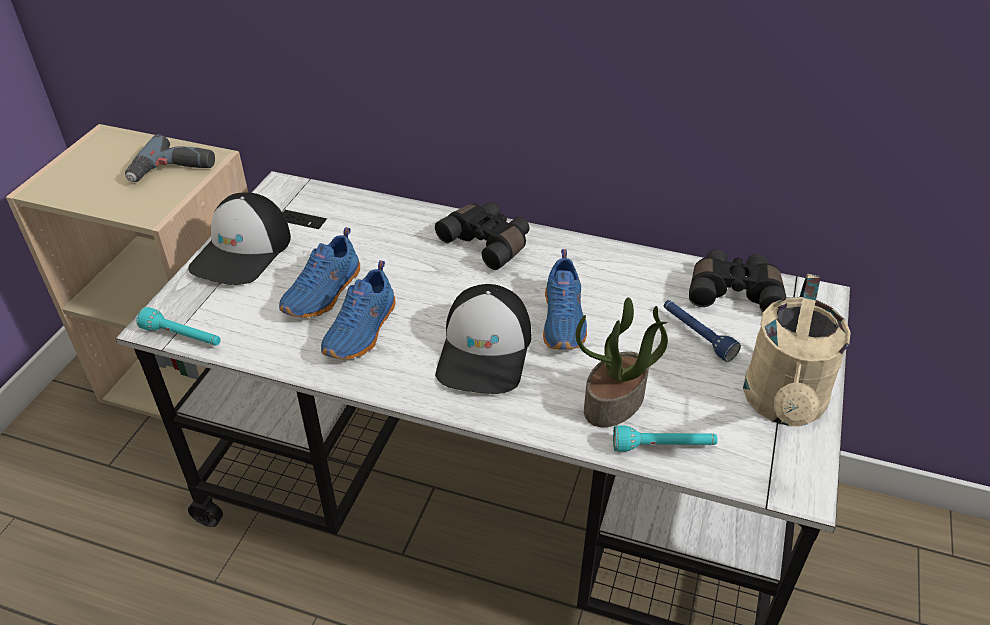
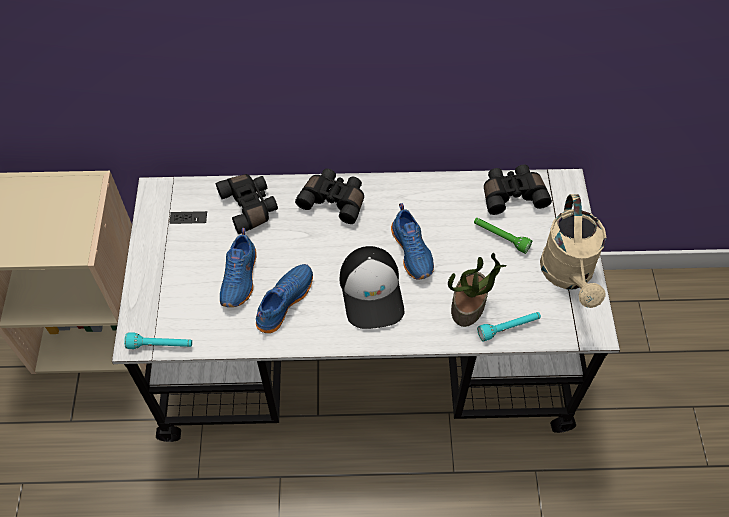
camera: 20 degrees left, 15 degrees up
(173, 171) = (69, 205): power drill -> none
(243, 252) = (161, 260): cap -> none
(363, 331) = (283, 301): blue shoe -> blue shoe turned 150 degrees counterclockwise
(380, 225) = (250, 206): none -> black binoculars
(696, 335) = (500, 237): blue flashlight -> green flashlight

